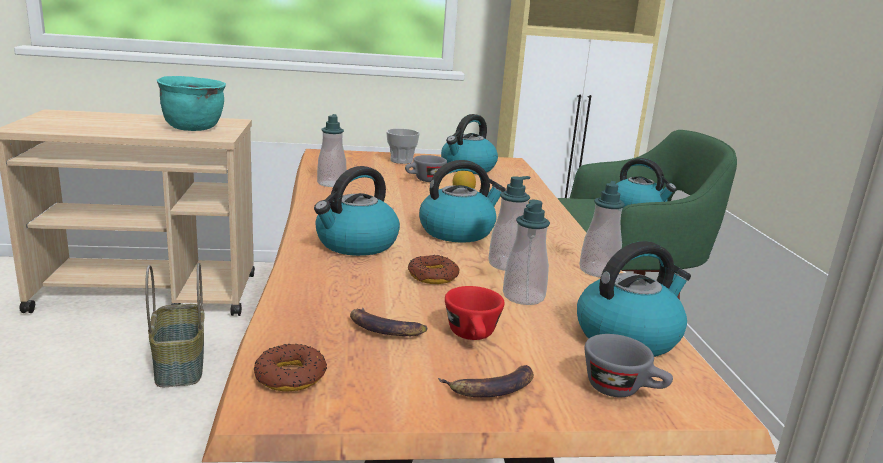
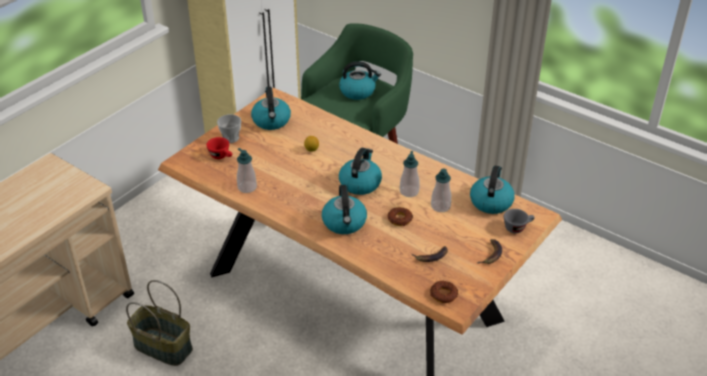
camera: 45 degrees left, 20 degrees up
(194, 128) = (51, 191): turquoise cooking pot -> none
(424, 180) = (276, 150): grey cup -> none
(473, 336) = (457, 238): red cup -> red cup (221, 156)
(598, 271) = (439, 171): soap dispenser -> none

